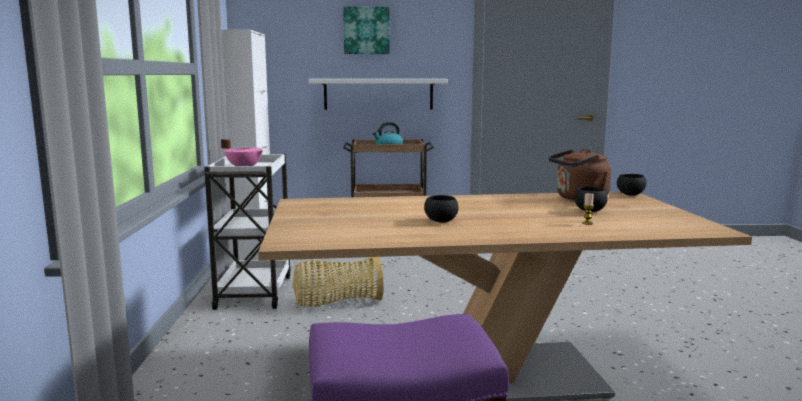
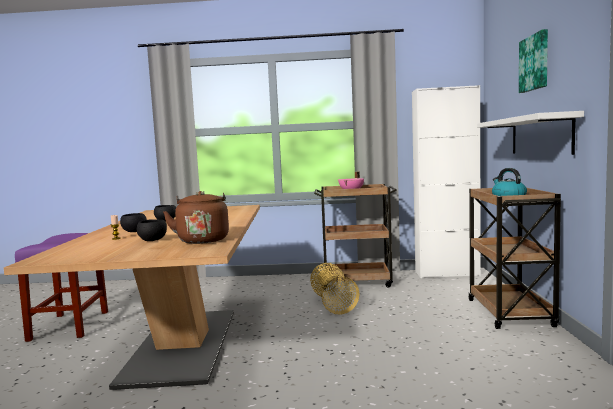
camera: 95 degrees right, 5 degrees down
(254, 291) = (357, 282): white cart -> brown cart
(630, 195) = (205, 252): black bowl -> black bowl (134, 231)

